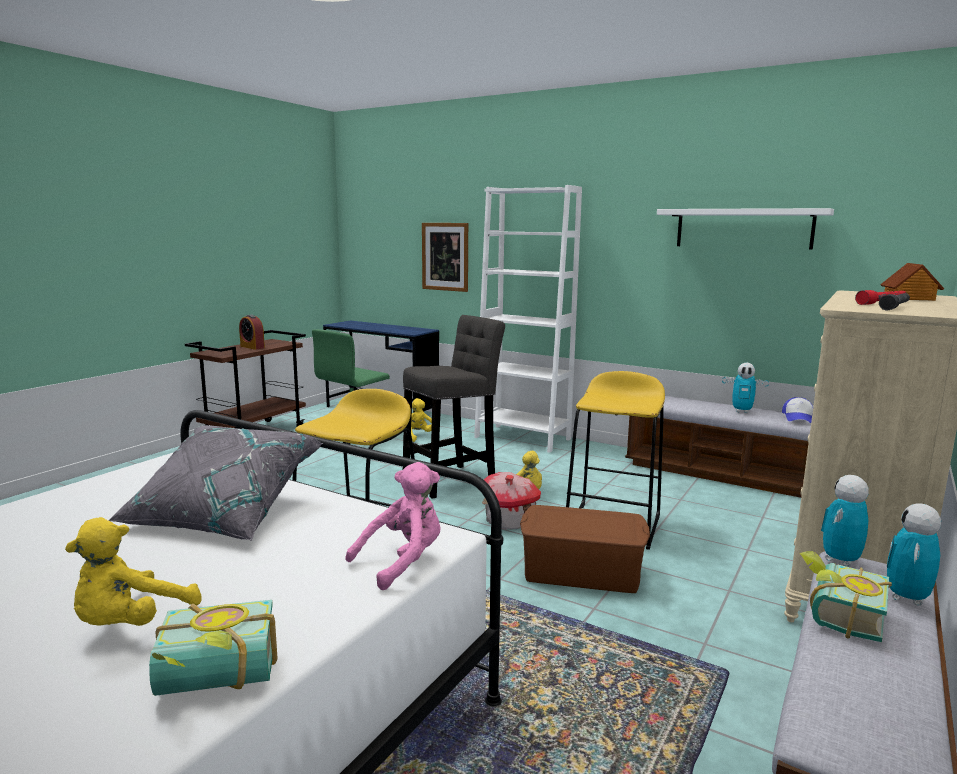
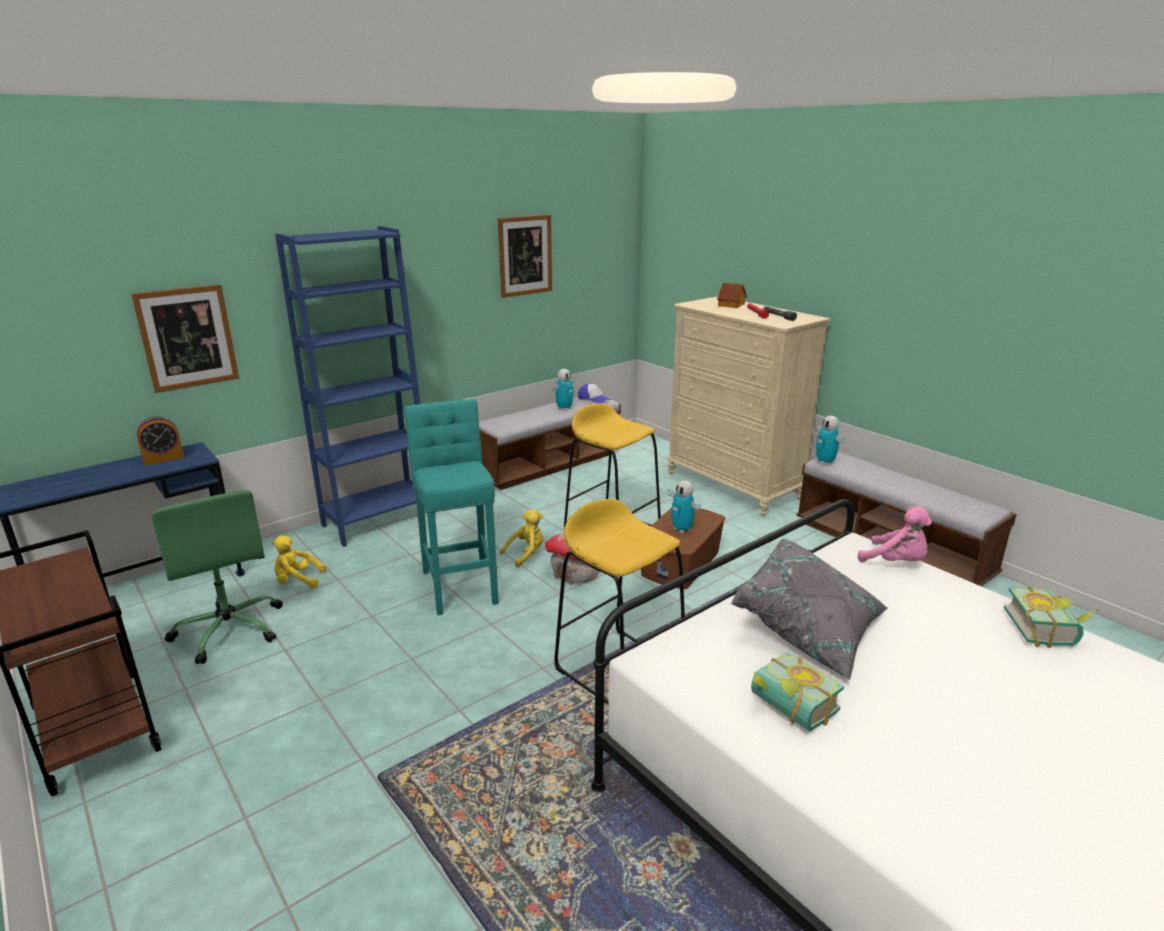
camera: 70 degrees left, 10 degrees up
(131, 623) = (996, 664): yellow plush toy -> none
(252, 347) = (55, 592): alarm clock -> alarm clock (163, 459)
(403, 562) = (896, 562): pink plush toy -> pink plush toy turned 150 degrees clockwise
(453, 480) = (460, 584): grey stool -> turquoise stool
(522, 438) = (378, 521): white bookcase -> blue bookcase
(743, 228) = (525, 255): white shelf -> picture
(836, 615) = (882, 482): book -> book (788, 710)
(906, 598) = (865, 462): toy robot -> toy robot (682, 529)

